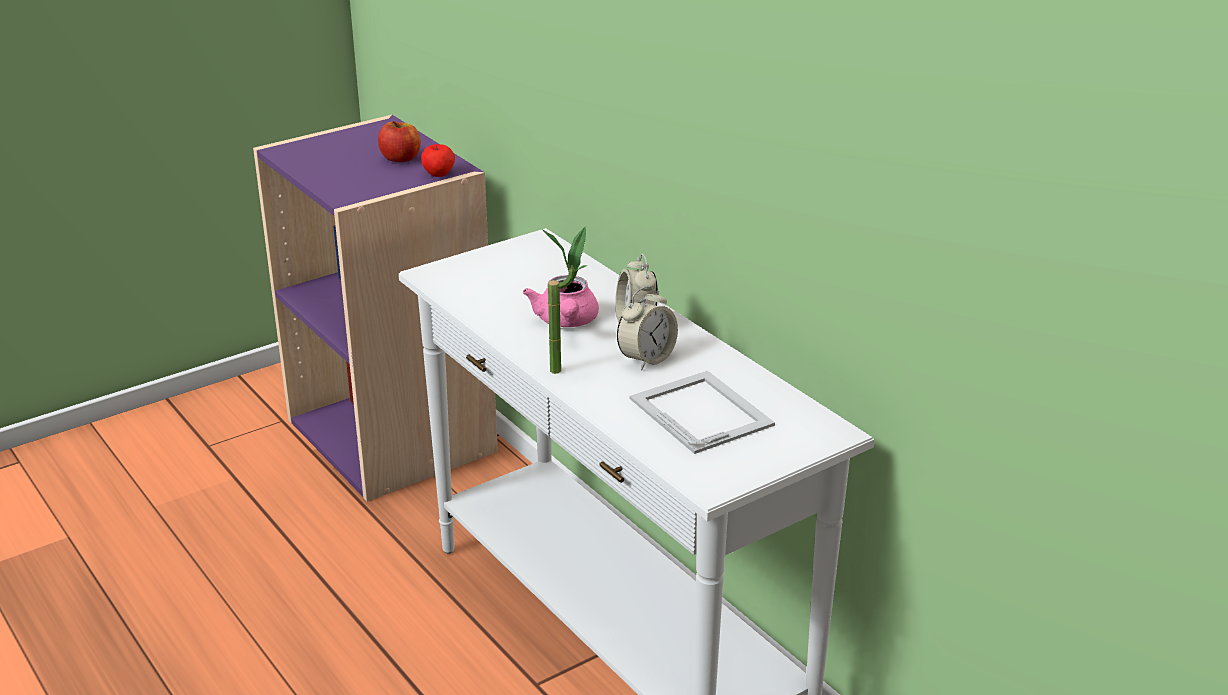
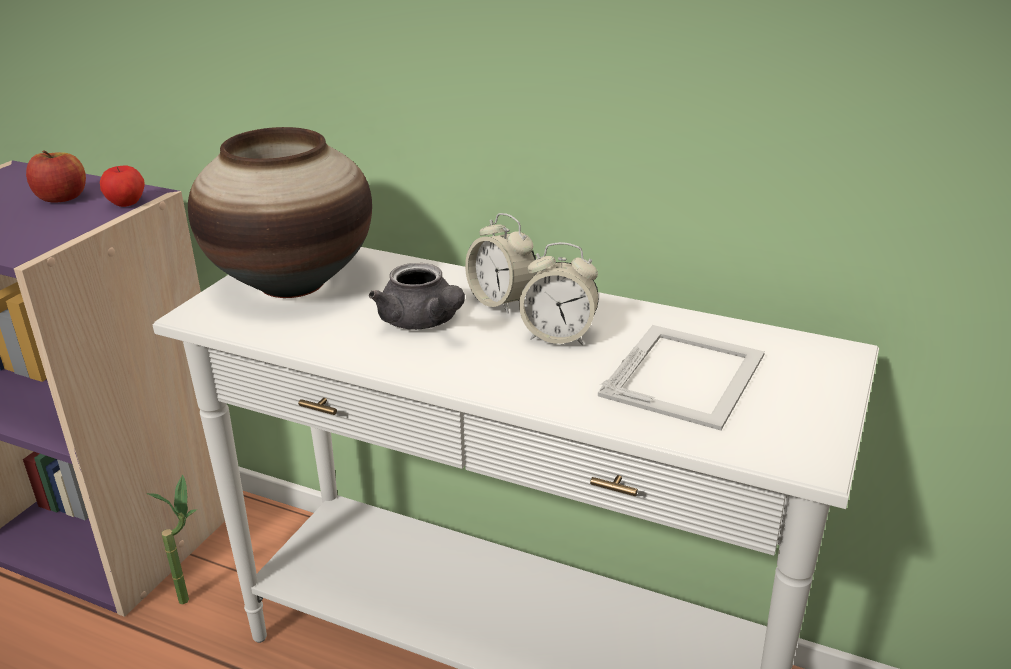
camera: 30 degrees left, 0 degrees up
(508, 269) = (292, 284): none -> vase
(566, 322) = (423, 322): pink teapot -> grey teapot
(566, 368) = (482, 374): potted plant -> potted plant (192, 594)
(647, 359) = (559, 336): alarm clock -> alarm clock turned 90 degrees clockwise
(701, 410) = (685, 374): picture frame -> picture frame turned 90 degrees clockwise

